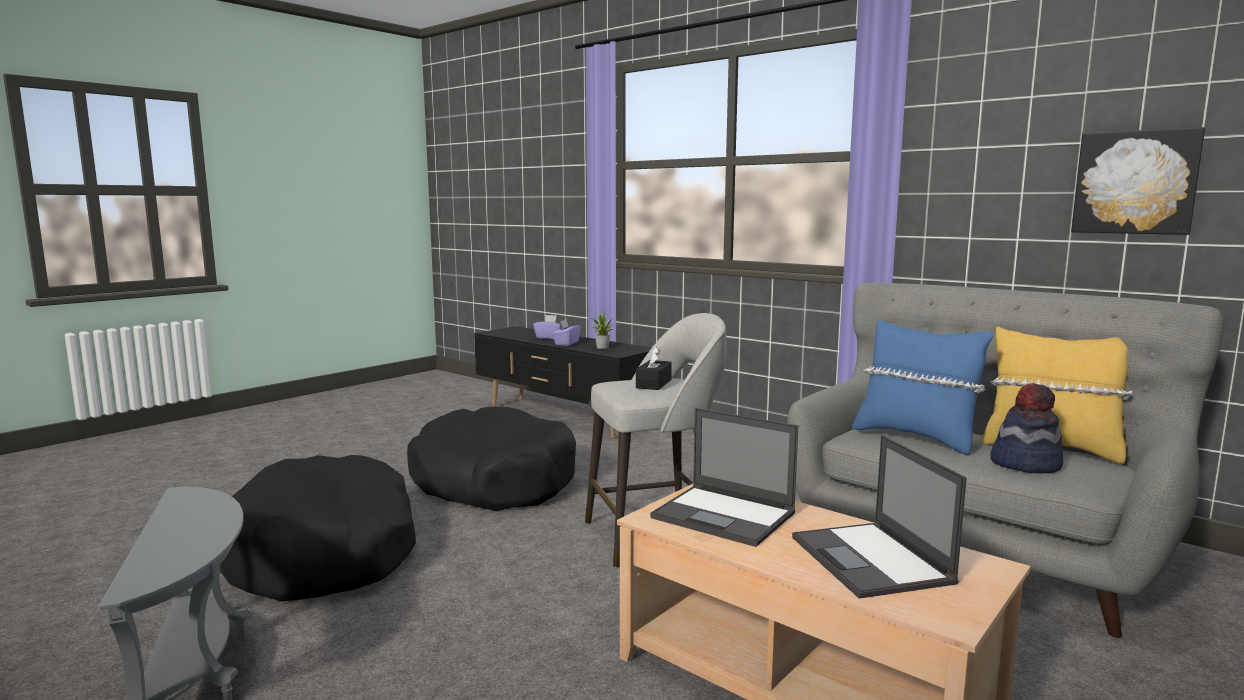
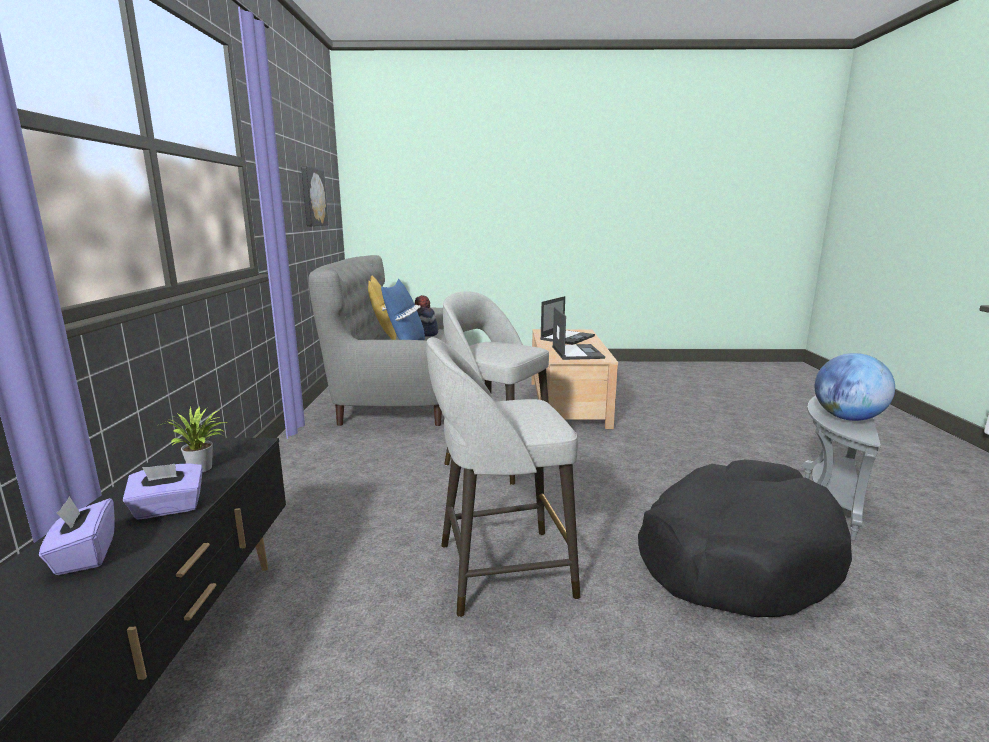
camera: 130 degrees left, 5 degrees up
(187, 514) = (847, 418): none -> globe
(493, 480) = (500, 570): black dog bed -> grey stool
(653, 384) = (495, 347): black tissue box -> none

